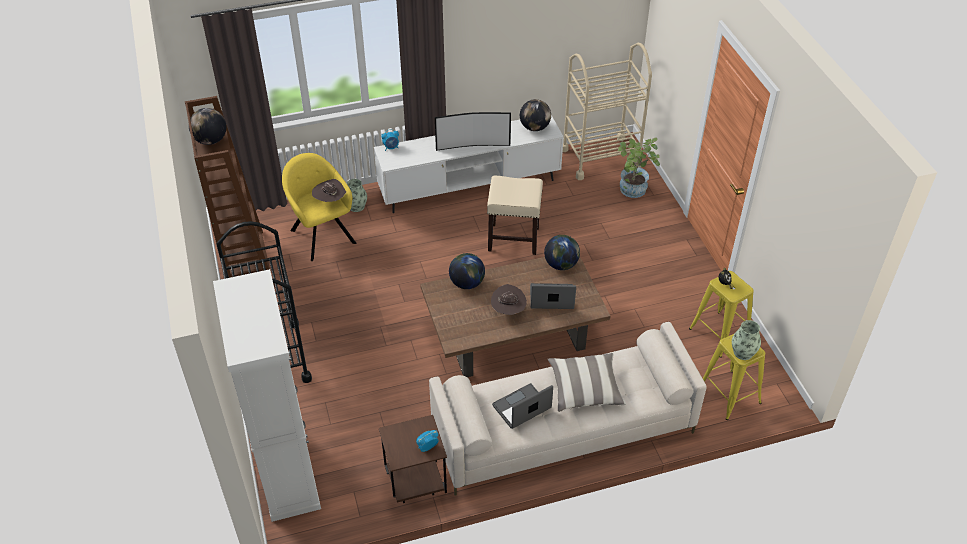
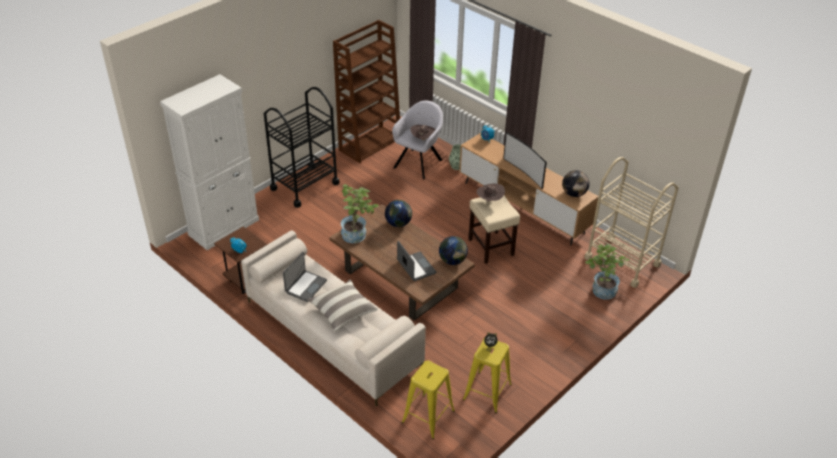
camera: 60 degrees right, 5 degrees down
(210, 140) = (372, 49): globe -> none
(321, 234) = (419, 162): yellow armchair -> grey armchair
(461, 326) = (357, 235): none -> potted plant
(469, 188) = (522, 208): white tv stand -> brown tv stand
(508, 310) = (388, 251): brown hat -> brown hat (490, 200)
(522, 408) = (305, 286): laptop -> laptop turned 90 degrees clockwise
(743, 352) = (424, 377): vase -> none

